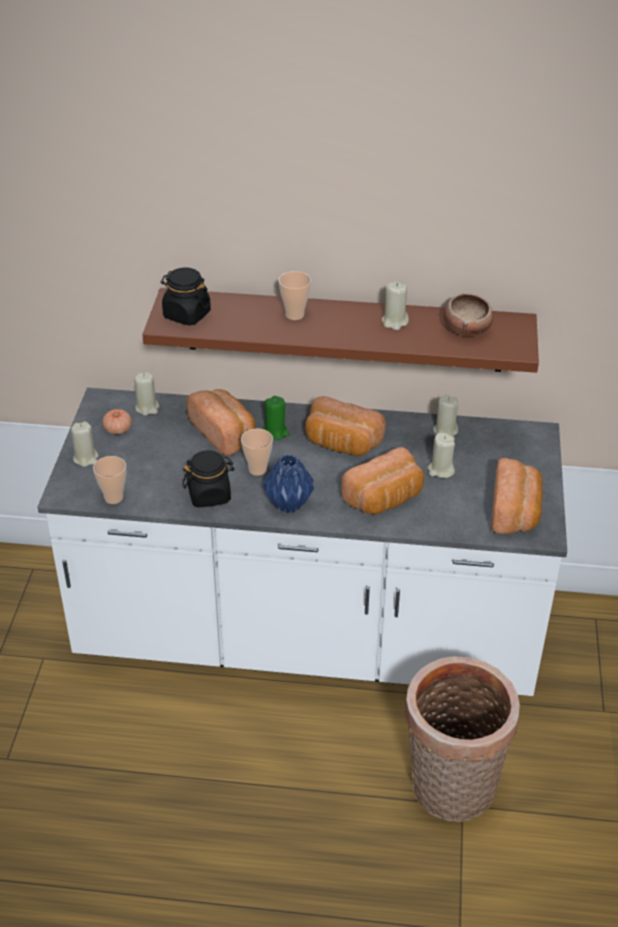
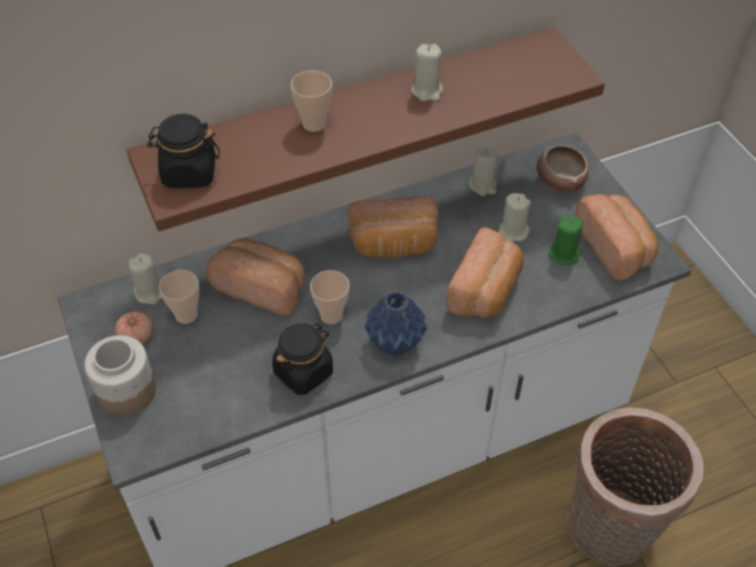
camera: 30 degrees left, 10 degrees up
(86, 458) = (125, 391): beige candle -> jar
(113, 497) = (197, 428): cup -> cup (186, 315)
(276, 432) = (316, 261): green candle -> green candle (564, 254)
(466, 328) = (505, 71): bowl -> bowl (560, 181)

